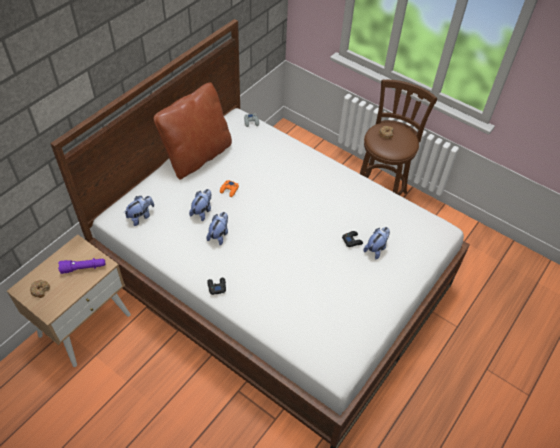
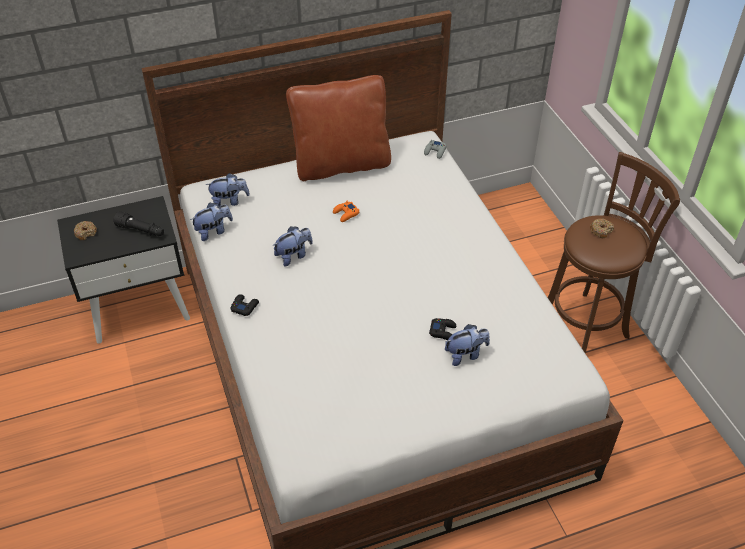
camera: 35 degrees right, 5 degrees down
(83, 268) = (141, 230): purple flashlight -> black flashlight
(85, 324) = (139, 307): beige nightstand -> black nightstand
(202, 211) = (297, 223): plush toy -> plush toy (213, 231)

